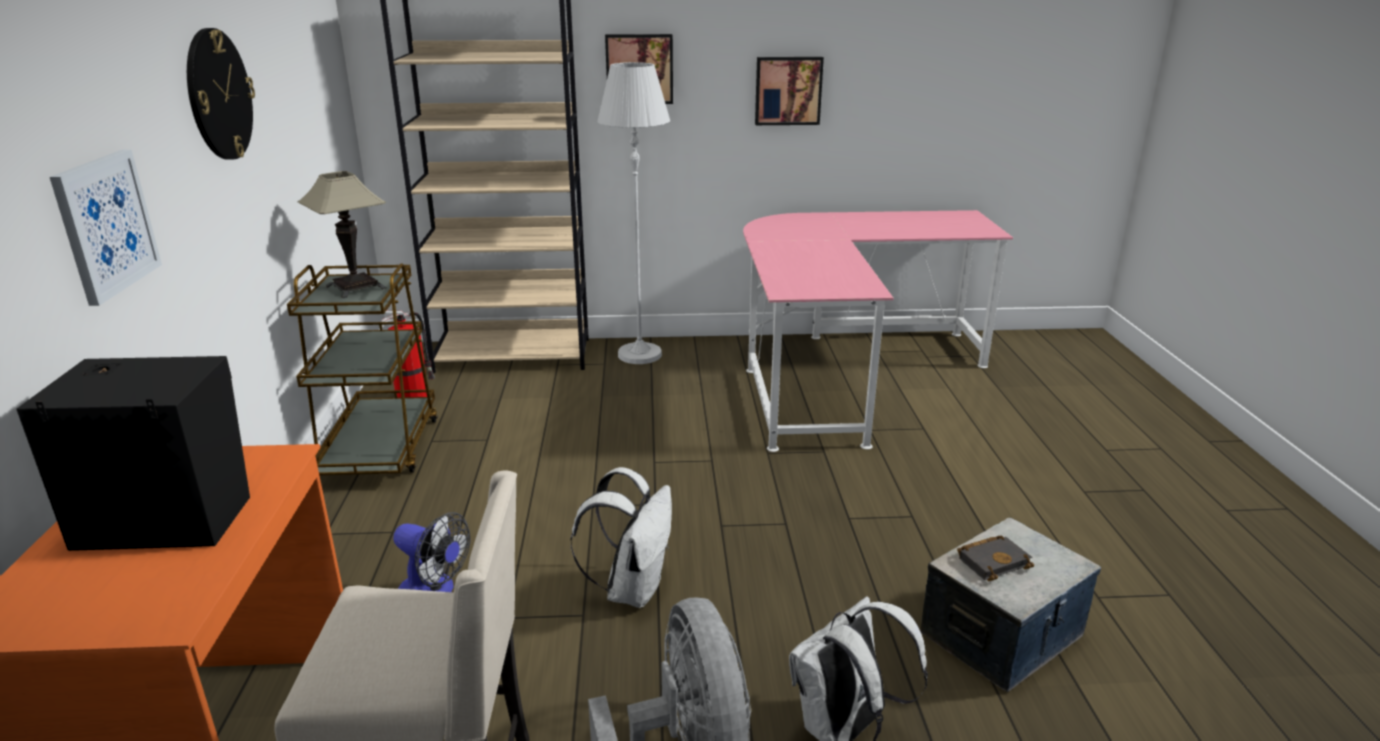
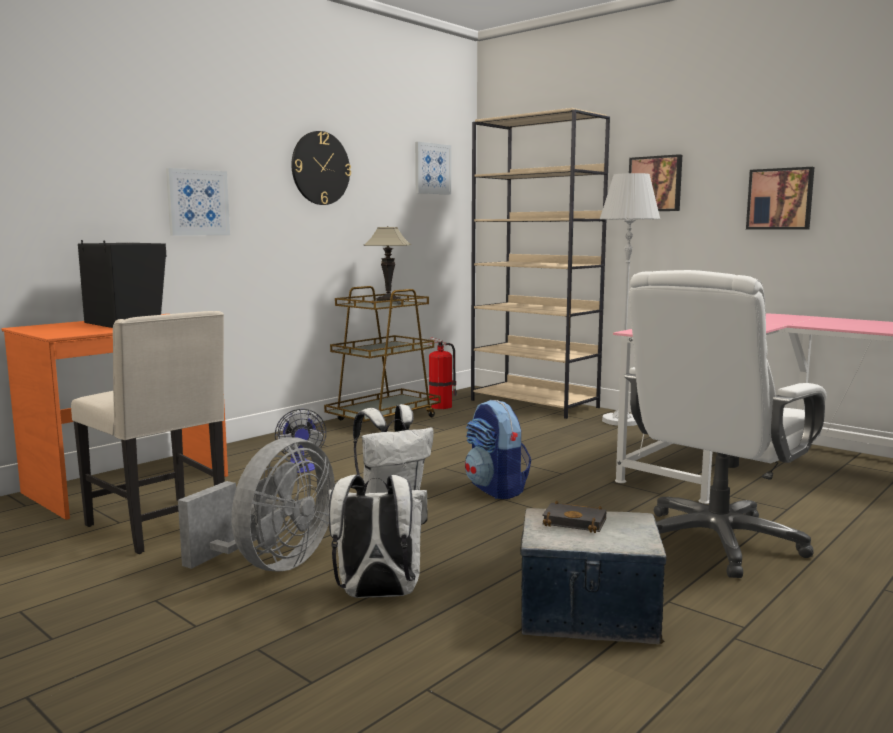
camera: 45 degrees right, 15 degrees down
(312, 51) = (432, 169): none -> picture
(696, 514) = (496, 489): none -> backpack
(943, 494) = (716, 542): none -> white office chair

